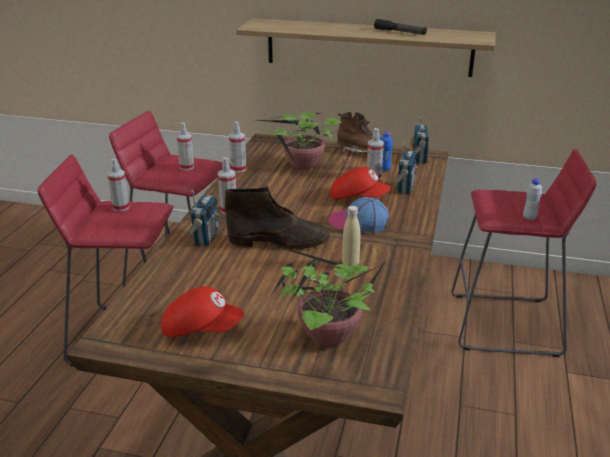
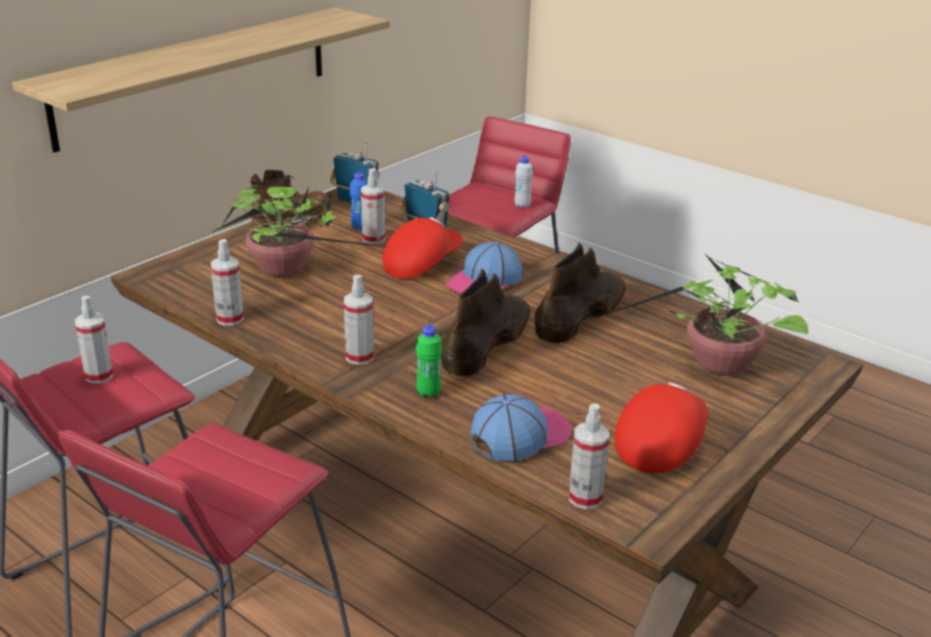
camera: 65 degrees left, 0 degrees up
(121, 207) = (176, 470): spray bottle -> spray bottle (585, 498)
(179, 276) = (520, 435): none -> cap
(205, 238) = (428, 393): radio -> green bottle
(350, 265) = (581, 314): beige bottle -> brown boot
(400, 32) = (262, 36): flashlight -> none

